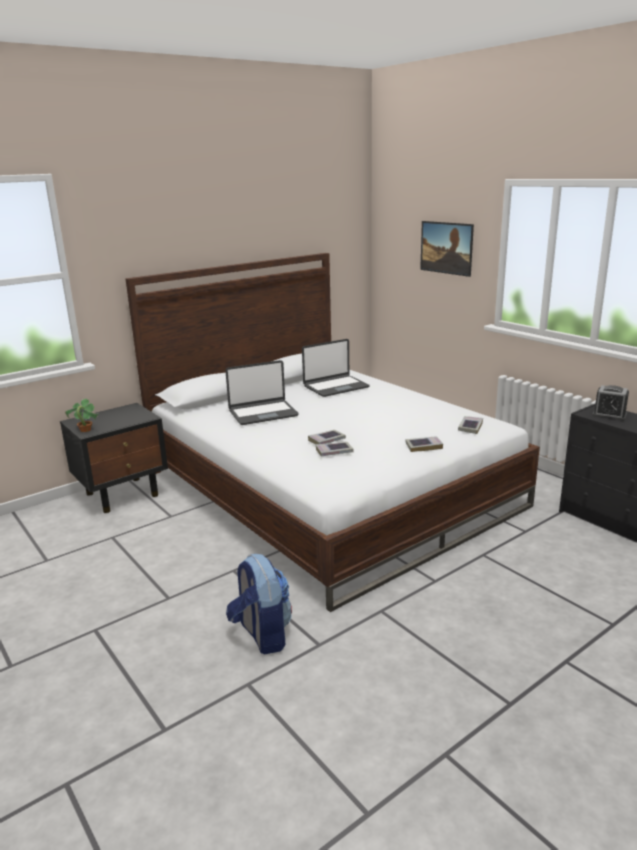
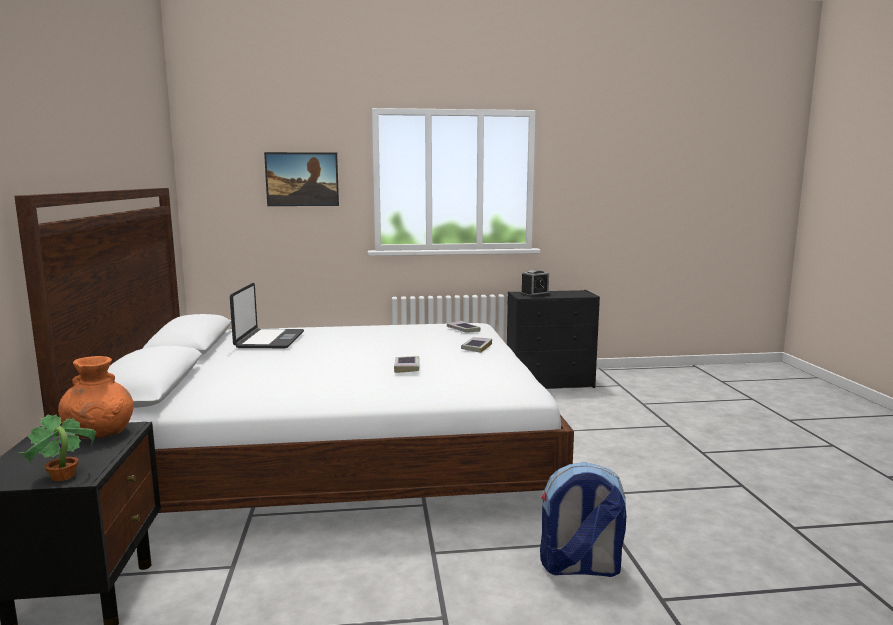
camera: 60 degrees left, 10 degrees down
(136, 415) = (100, 433): none -> orange vase
(263, 413) = (270, 376): laptop -> none
(334, 452) = (441, 370): book -> none

